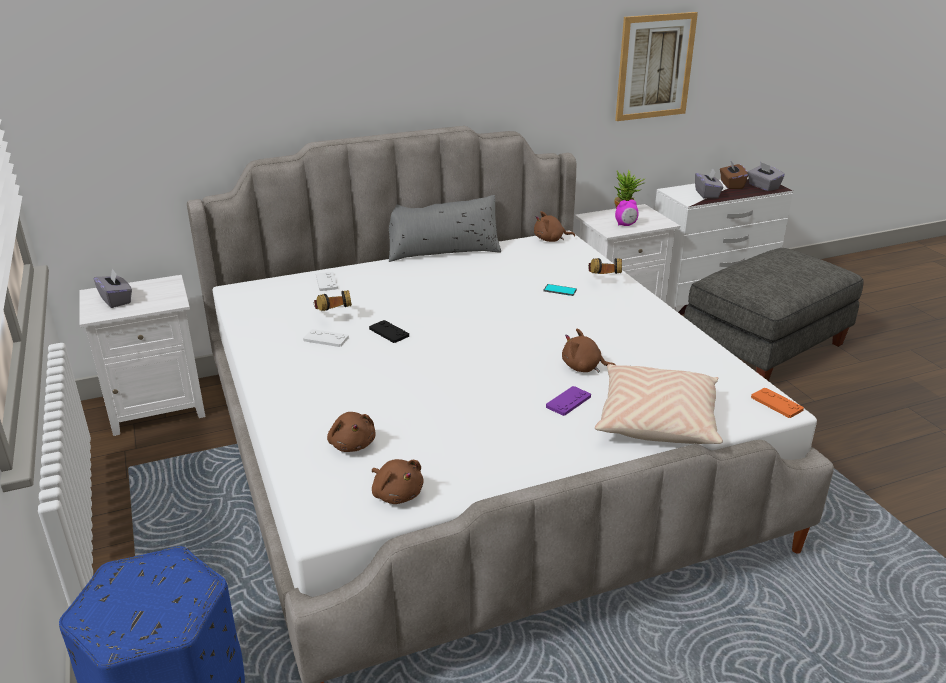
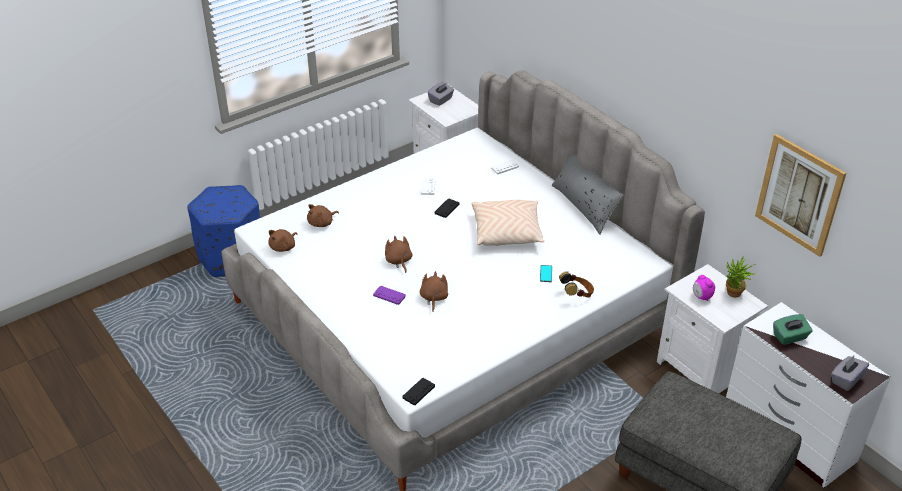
camera: 75 degrees right, 10 degrees up
(333, 315) = (459, 182): headphones -> none
(550, 240) = (641, 257): brown plush toy -> brown plush toy (398, 261)
(656, 420) = (379, 335): beige pillow -> beige pillow (507, 232)
(707, 194) = (790, 337): grey tissue box -> green tissue box
(731, 185) = (832, 355): brown tissue box -> none
(776, 403) = (418, 392): orange game controller -> black game controller

